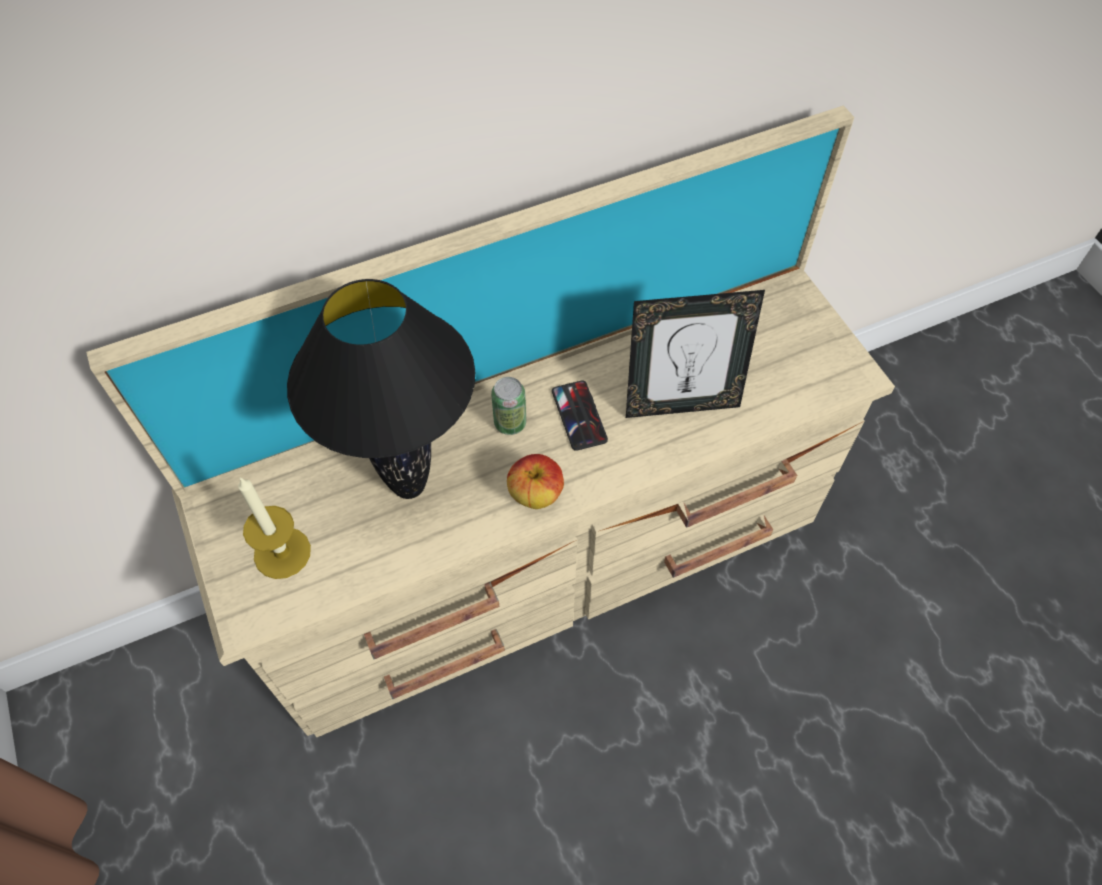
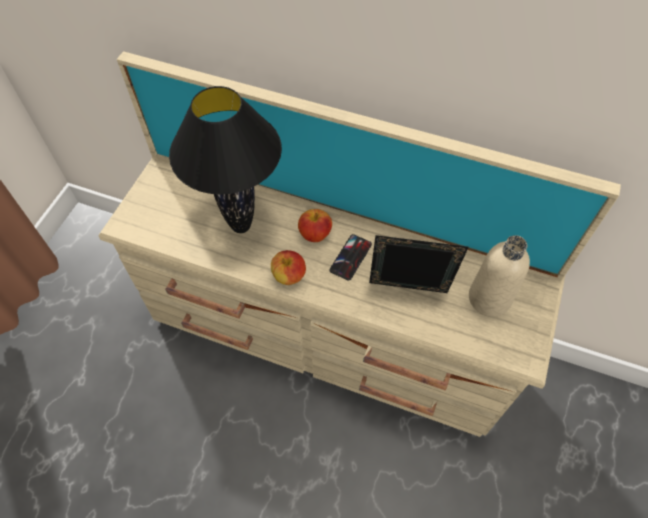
camera: 45 degrees right, 0 degrees up
(282, 553) = (163, 211): candle -> none
(510, 423) = (315, 234): can -> apple
(681, 404) = (407, 293): picture frame -> picture frame turned 150 degrees clockwise
(761, 341) = (489, 298): none -> beige bottle

